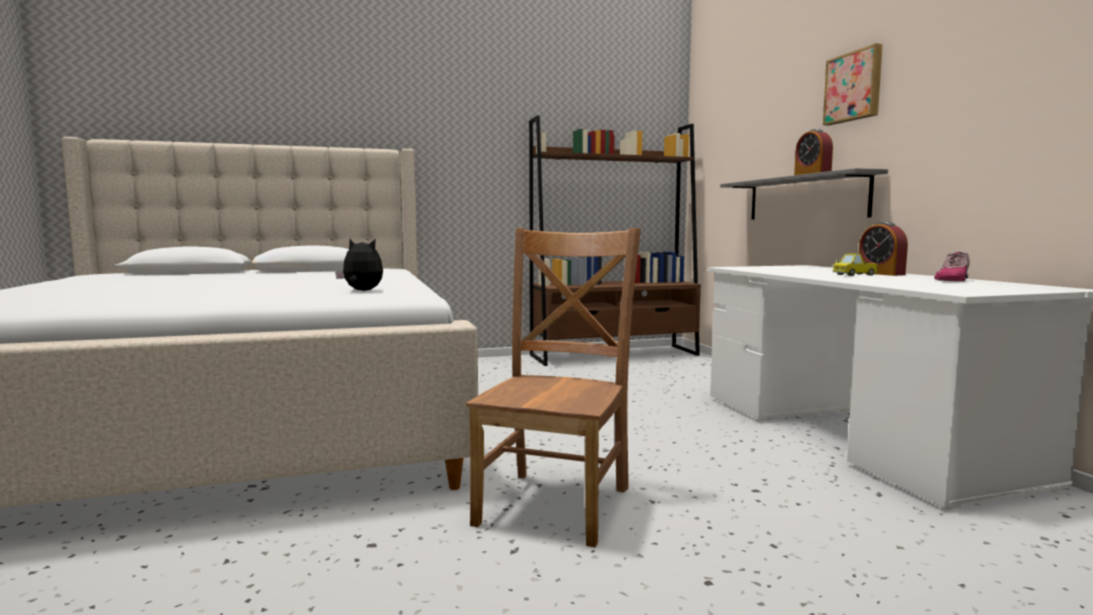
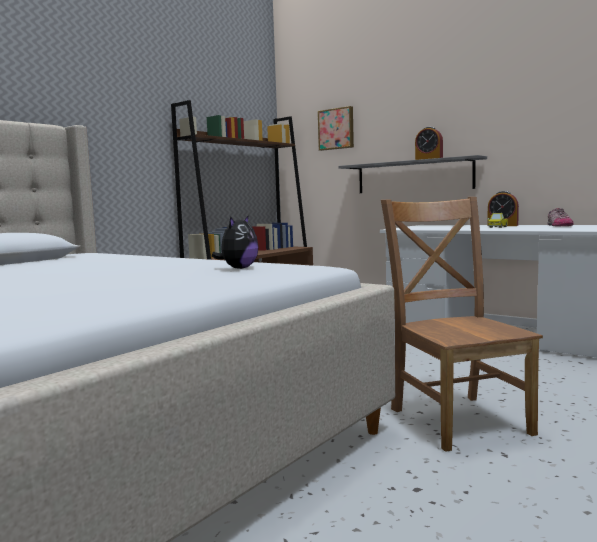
camera: 35 degrees left, 0 degrees up
(361, 291) = (238, 268): plush toy -> plush toy turned 135 degrees clockwise
(854, 87) = (453, 98): picture -> picture (336, 129)

